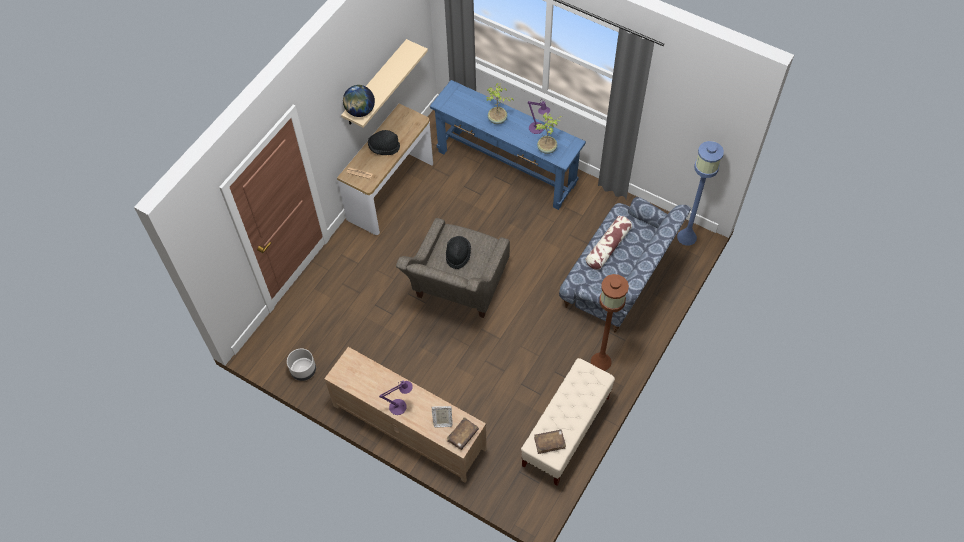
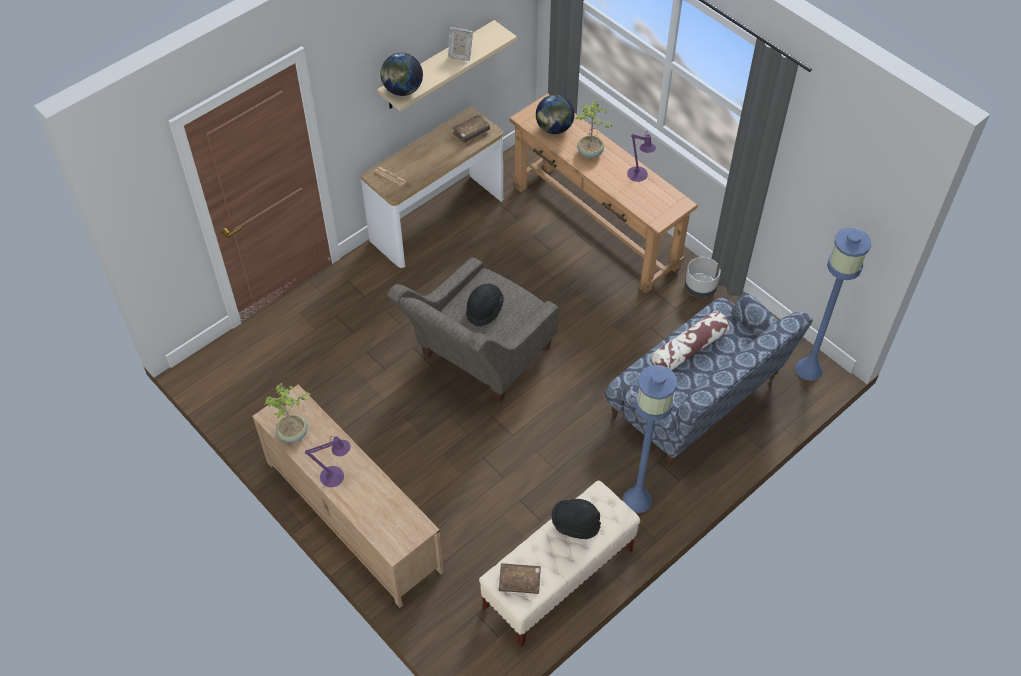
camera: 15 degrees right, 5 degrees down
(303, 370) = (247, 408): grey planter -> grey planter (700, 287)
(384, 148) = (432, 154): black hat -> black hat (575, 524)
(442, 421) = (383, 510): picture frame -> picture frame (460, 54)
(463, 435) = (403, 536): brown book -> brown book (471, 132)
(465, 107) = (554, 129): none -> globe
(506, 168) = (595, 226): blue console table -> brown console table
(547, 149) = (643, 202): potted plant -> potted plant (293, 434)
(601, 362) = (637, 500): brown floor lamp -> blue floor lamp

